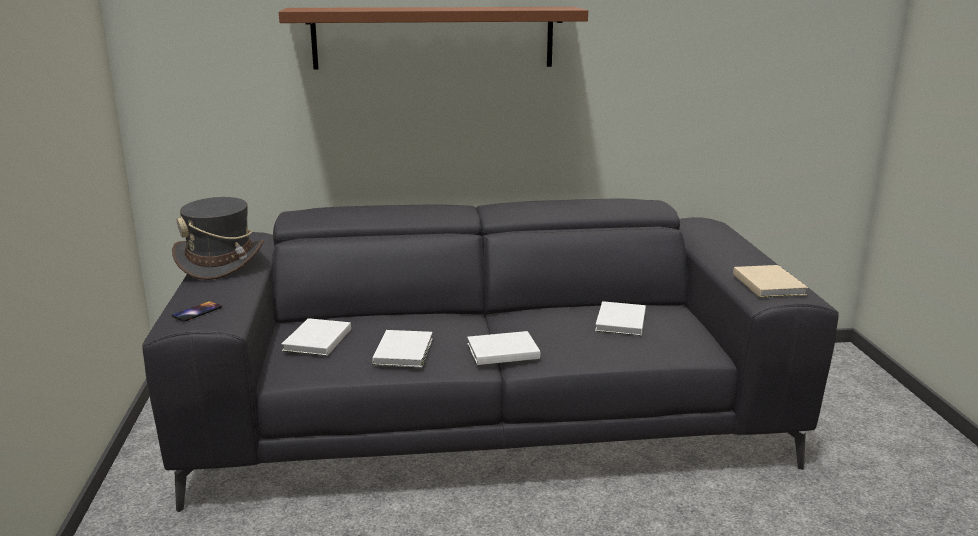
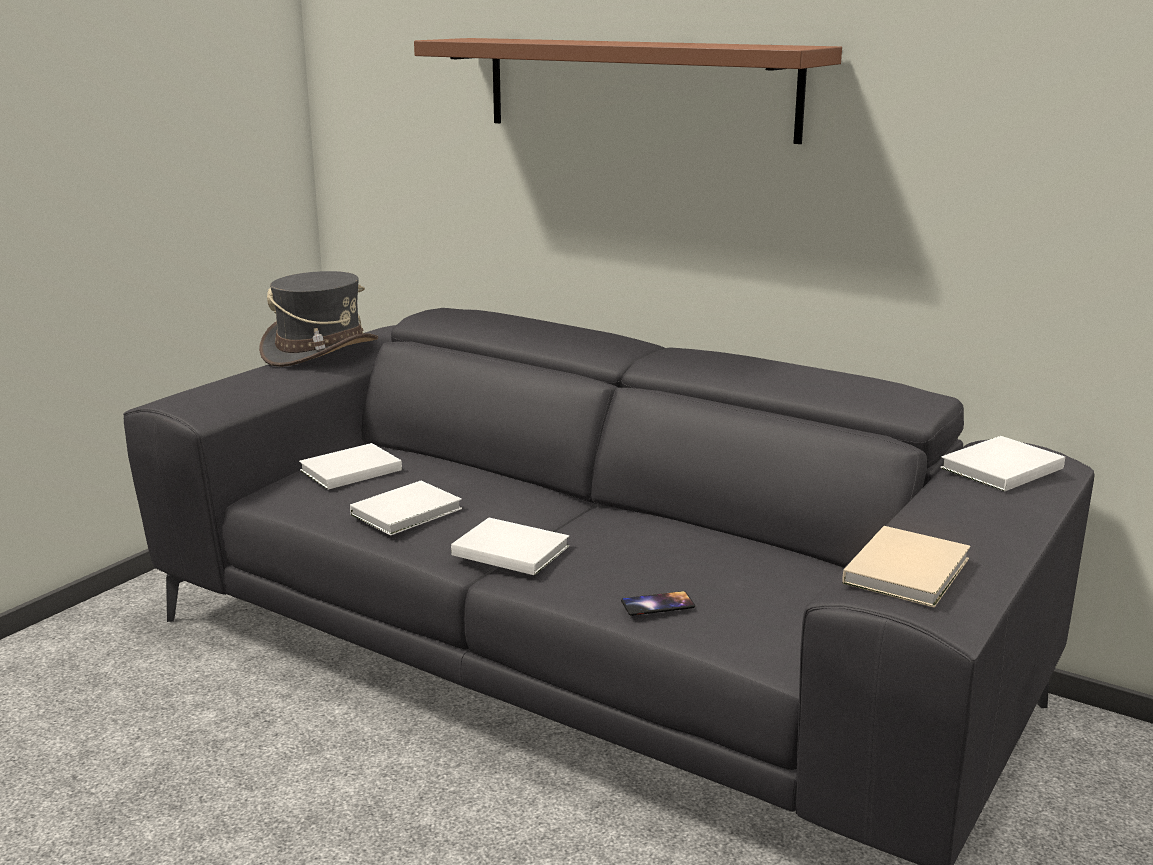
camera: 40 degrees right, 0 degrees up
(197, 312) = (198, 393): phone -> phone (657, 604)
(619, 322) = (724, 568): white book -> white book (998, 468)

